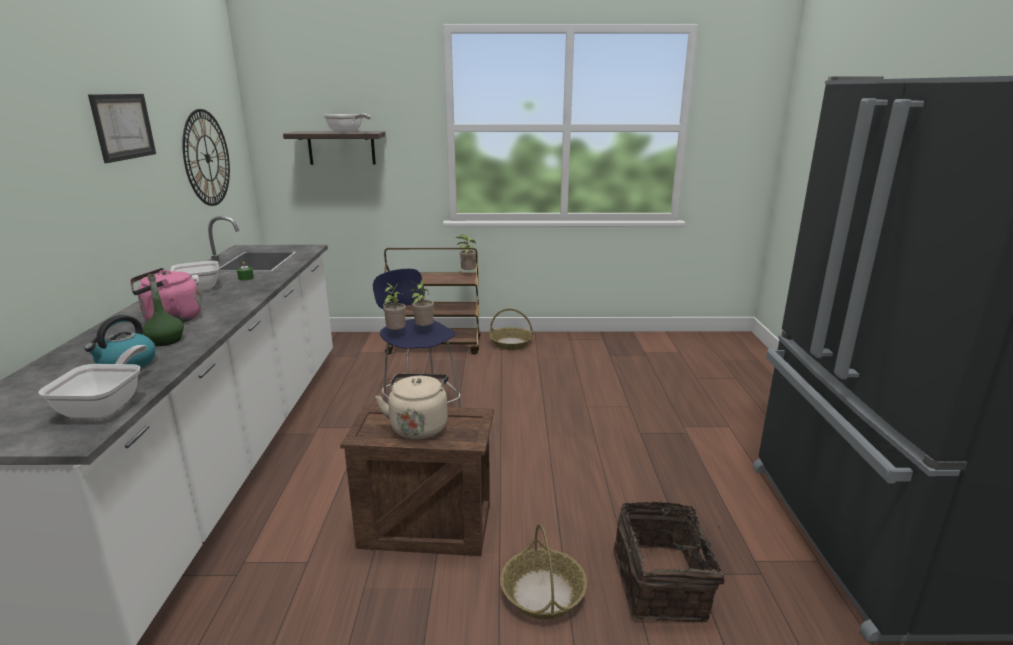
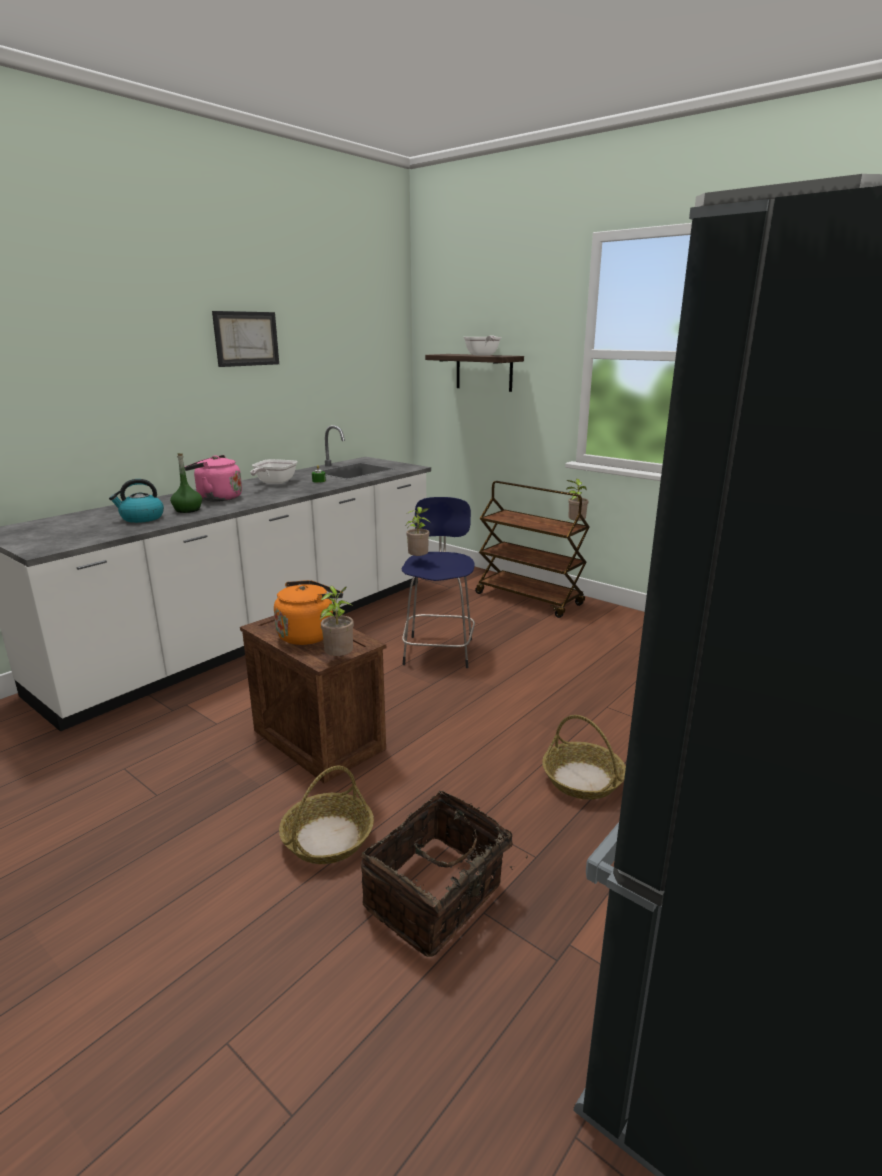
camera: 40 degrees right, 0 degrees up
(107, 405) = (86, 537): frying pan -> none
(207, 158) = (348, 373): wall clock -> none
(419, 426) = (308, 634): beige kettle -> orange kettle
(423, 329) = (447, 563): potted plant -> potted plant (339, 659)
(510, 343) = (611, 619): basket -> basket (582, 779)

